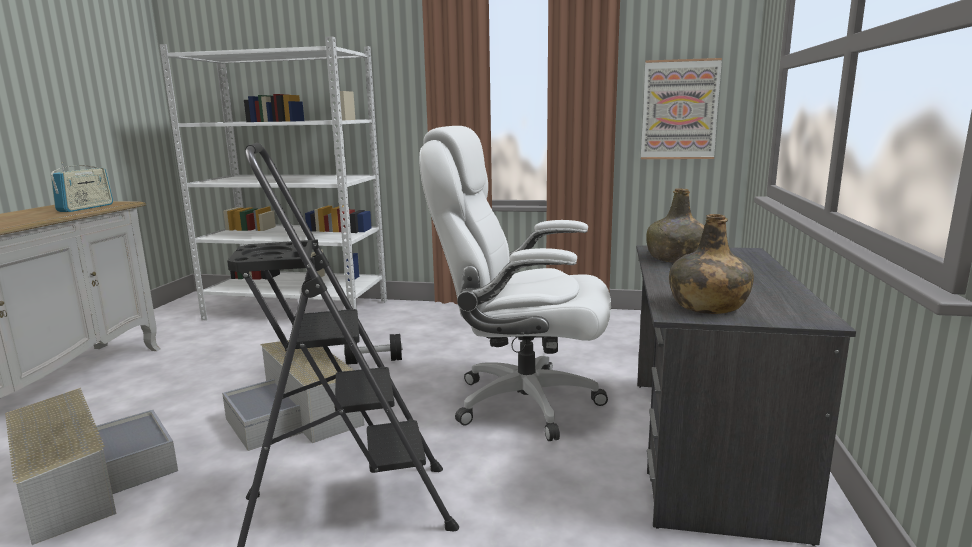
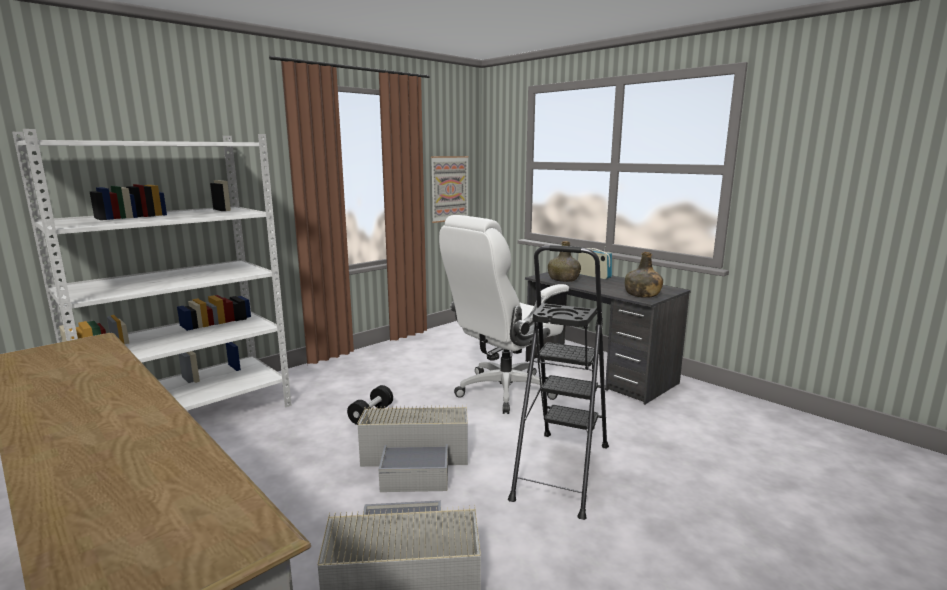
camera: 55 degrees left, 0 degrees up
(86, 208) = (96, 353): radio -> radio (593, 275)

